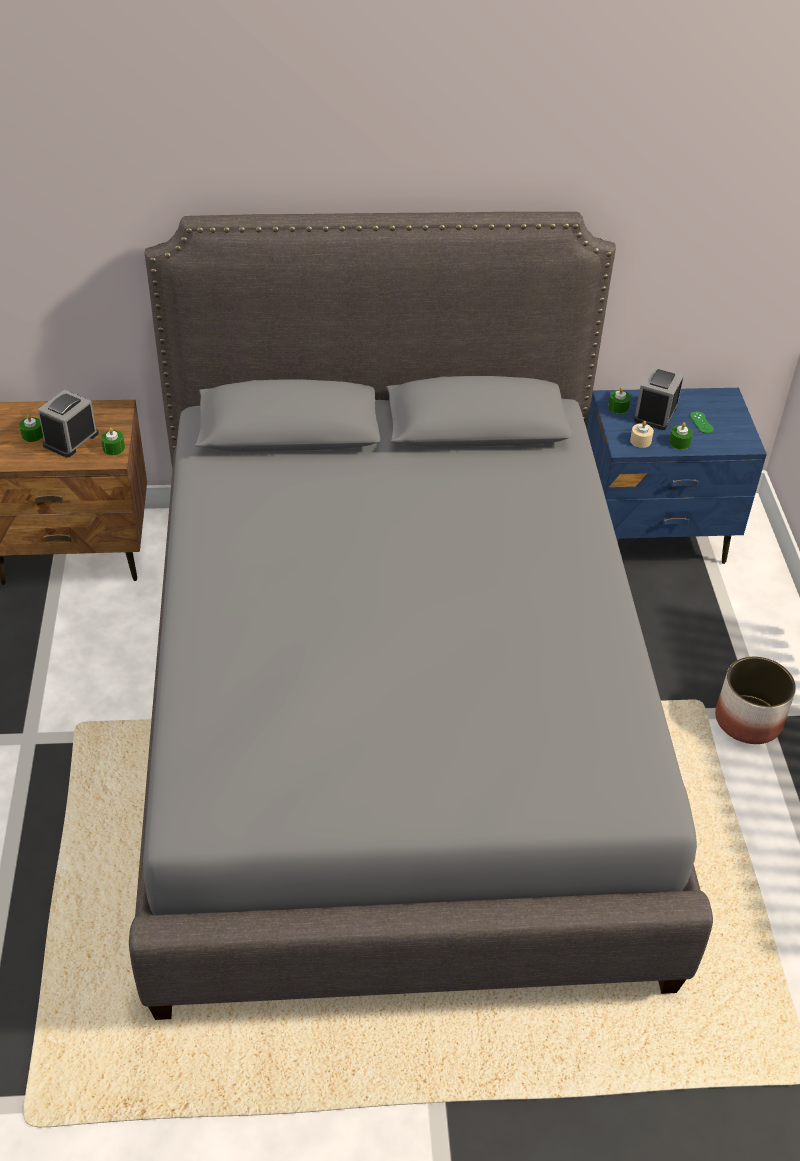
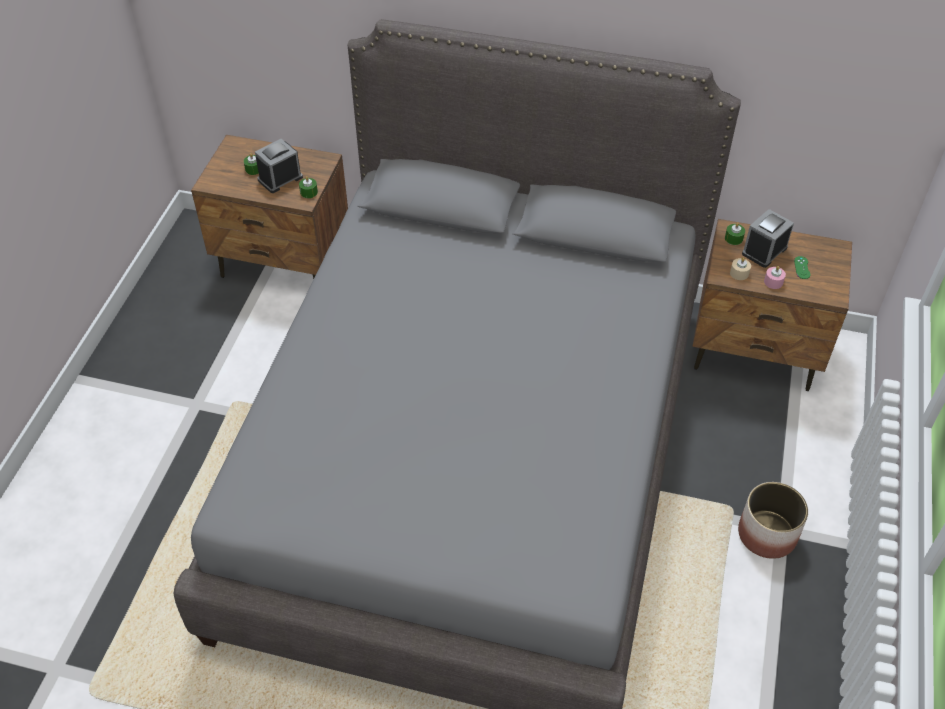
camera: 20 degrees right, 5 degrees up
(653, 534) = (755, 351): blue nightstand -> brown nightstand
(679, 442) = (773, 282): green candle -> pink candle

